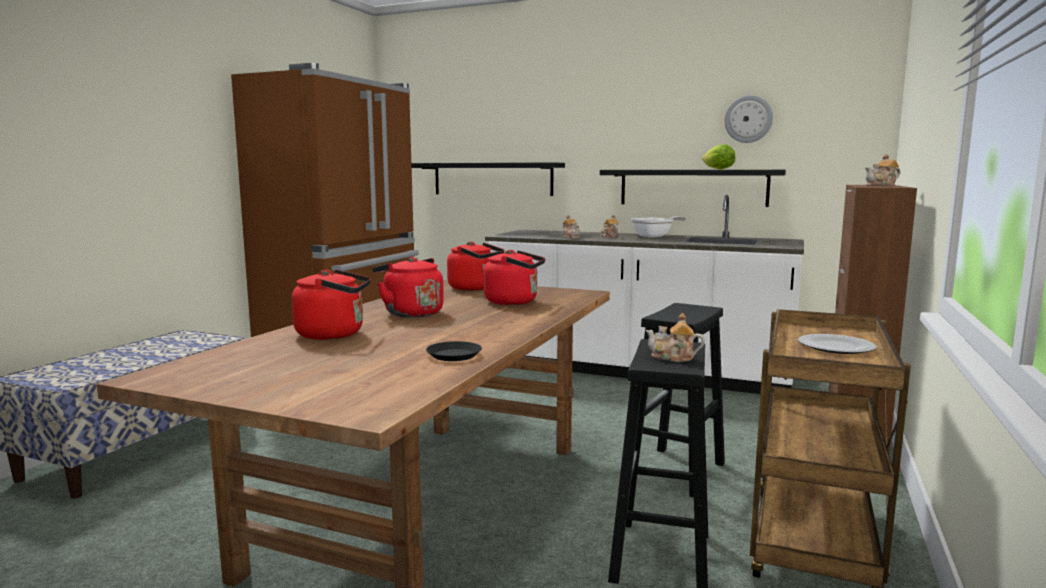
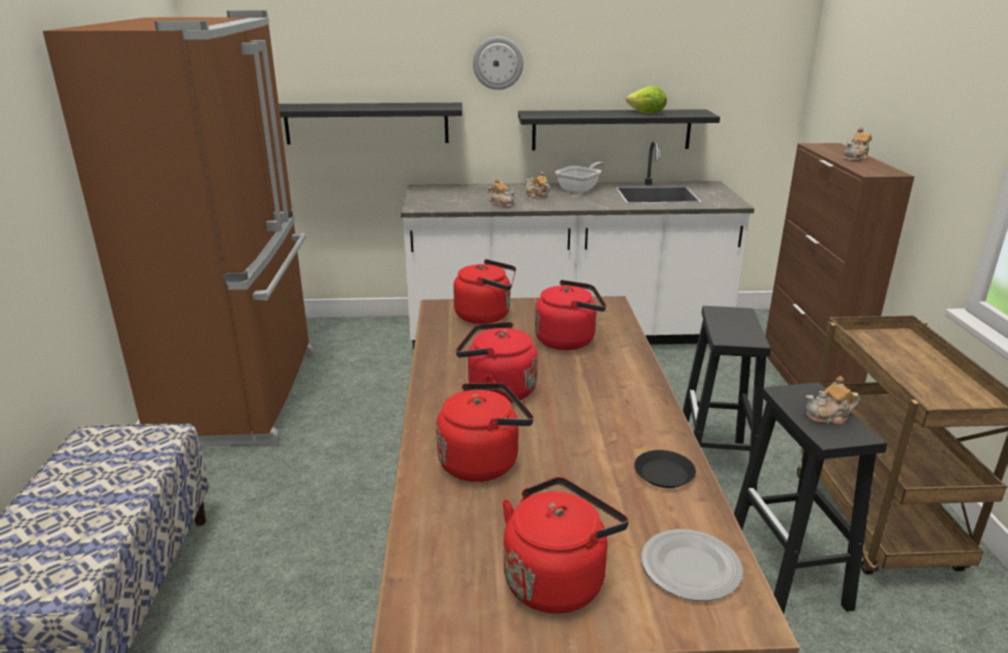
camera: 25 degrees left, 15 degrees up
(274, 378) = (557, 579): none -> red kettle
(748, 119) = (672, 53): wall clock -> wall clock (498, 63)
(835, 347) = (917, 365): plate -> plate (689, 567)

